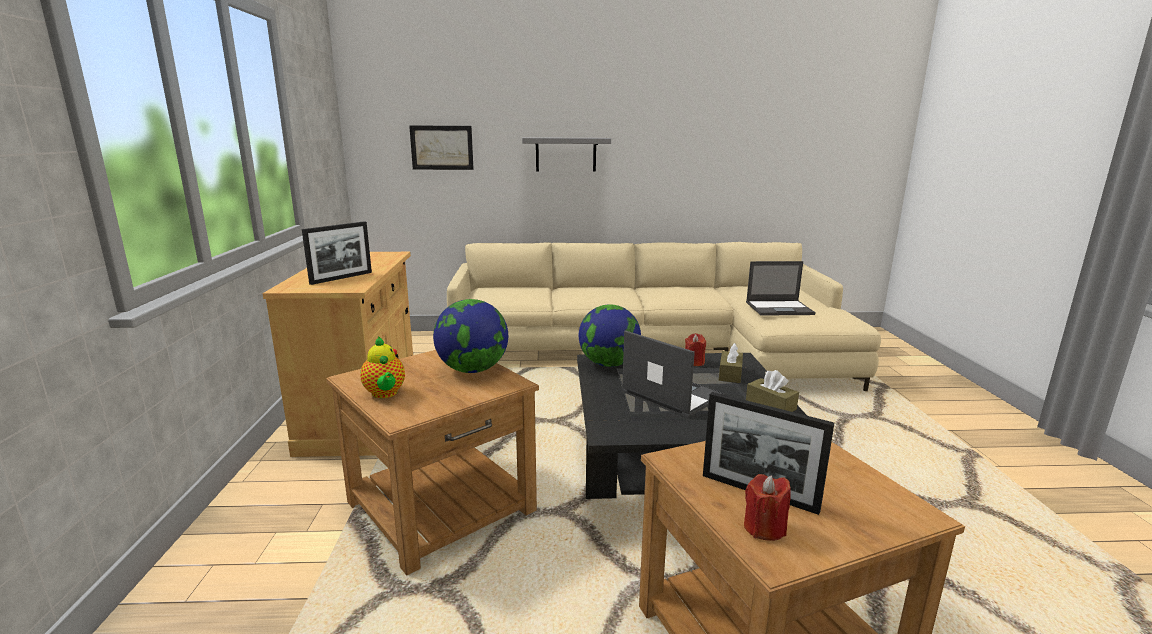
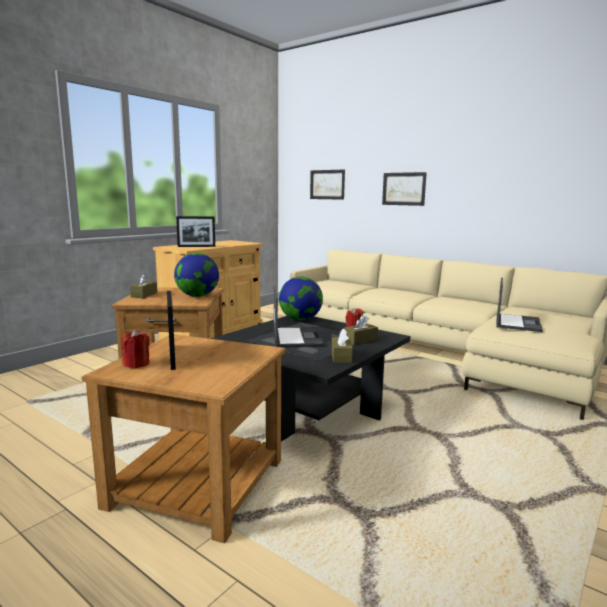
camera: 40 degrees right, 5 degrees down
(385, 394) = (144, 295): teapot -> brown tissue box
(566, 154) = (403, 189): grey shelf -> picture
(780, 308) = (517, 323): laptop -> laptop turned 105 degrees counterclockwise

